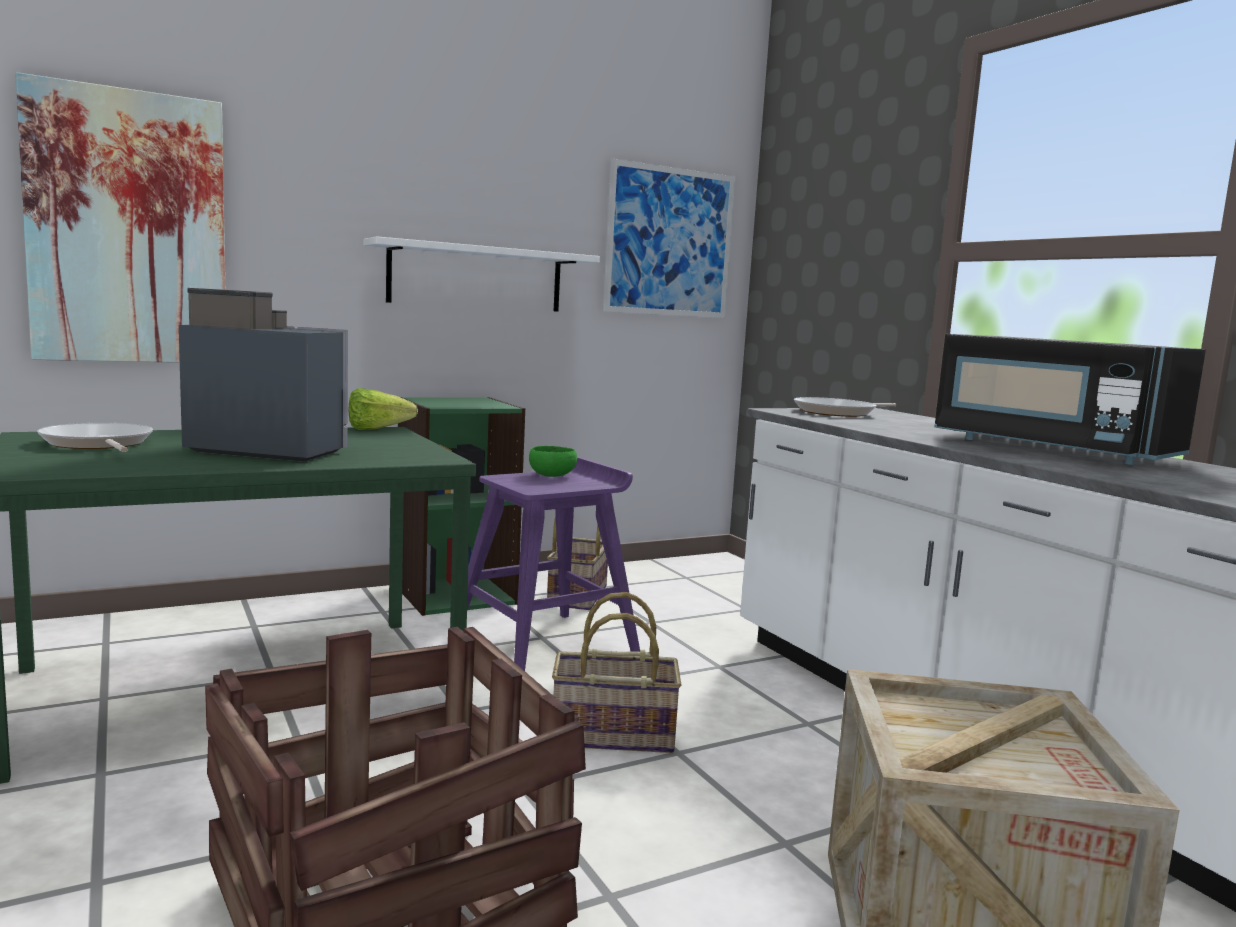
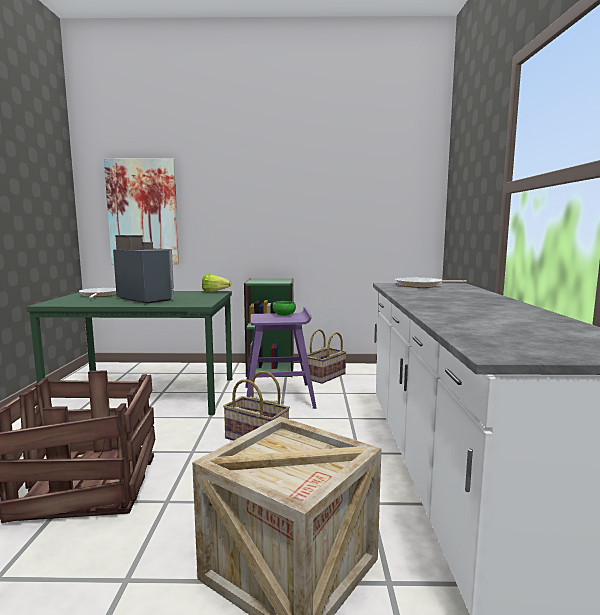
camera: 30 degrees right, 0 degrees up
(476, 277) = (285, 222): white shelf -> none
(669, 242) = (391, 196): picture -> none
(1049, 449) = (478, 307): black microwave -> none

